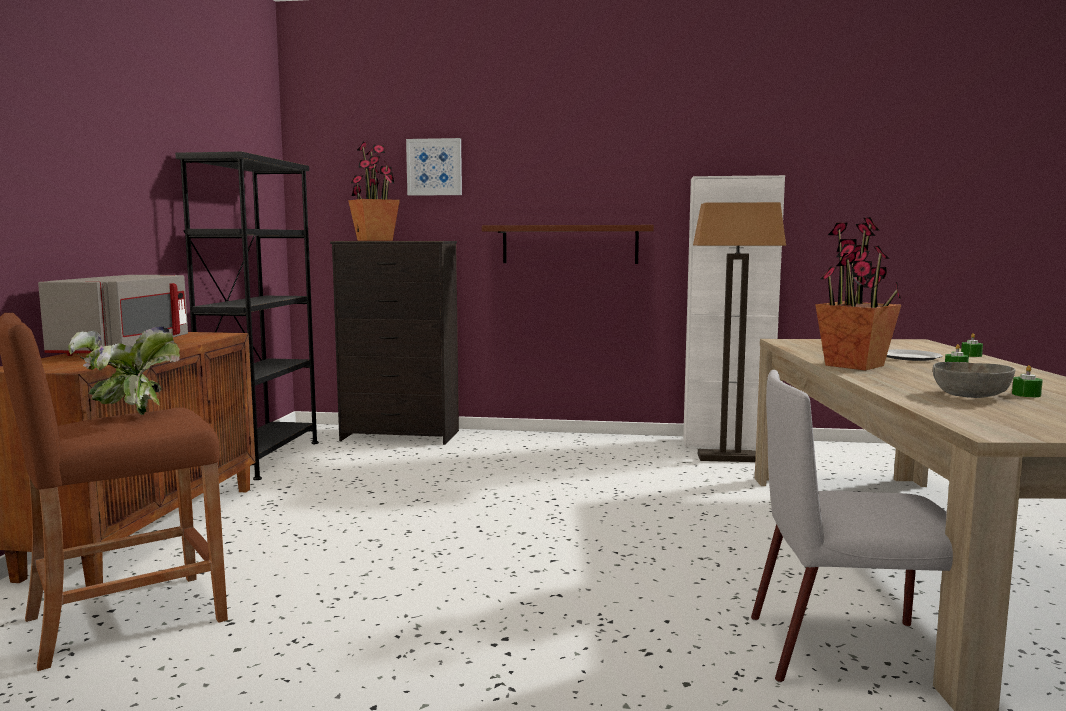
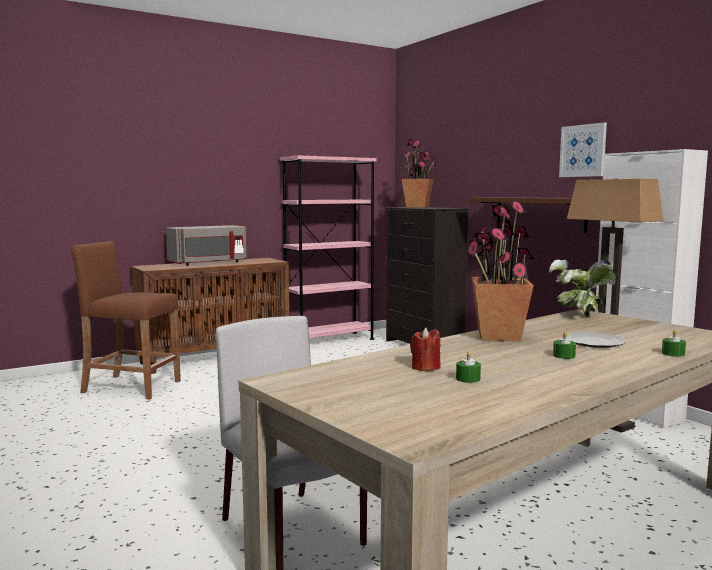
camera: 50 degrees right, 0 degrees up
(128, 414) = (142, 292): potted plant -> potted plant (579, 315)
(263, 458) = (329, 341): black bookcase -> pink bookcase
(434, 167) = (463, 153): picture -> picture (583, 151)
(970, 395) = (425, 367): grey bowl -> red candle

